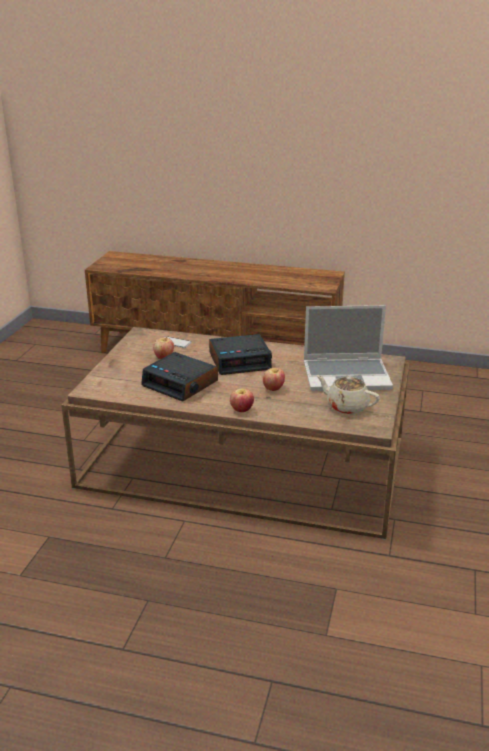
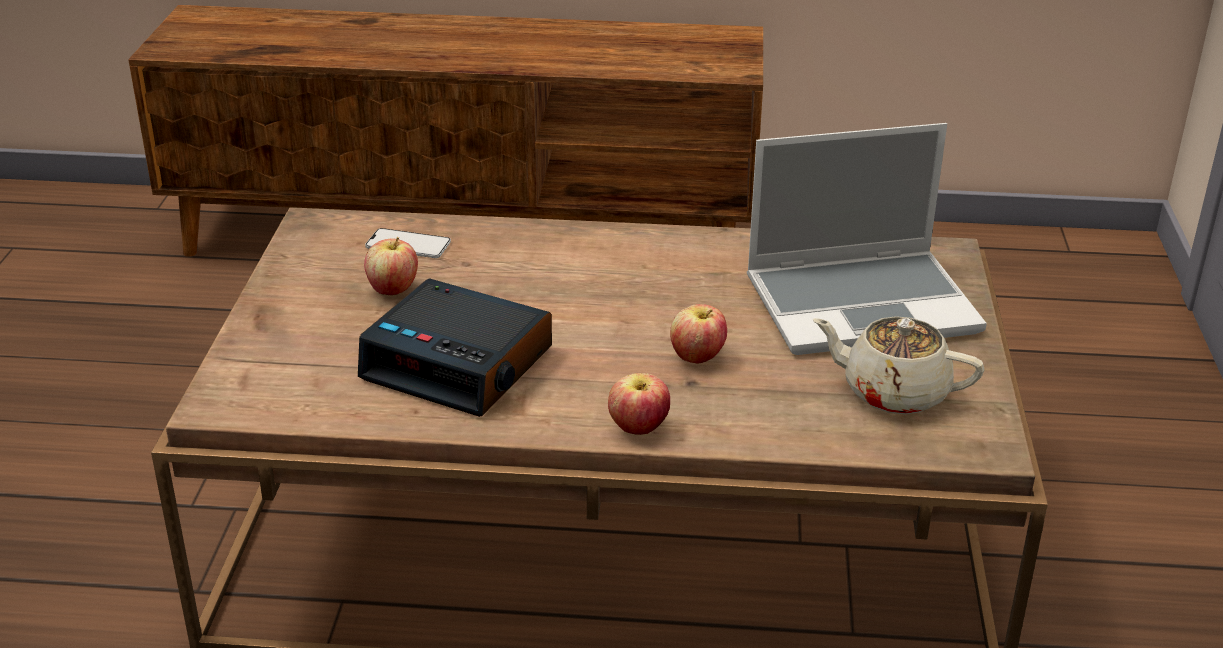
camera: 10 degrees left, 5 degrees up
(240, 361) = (589, 284): alarm clock -> none

